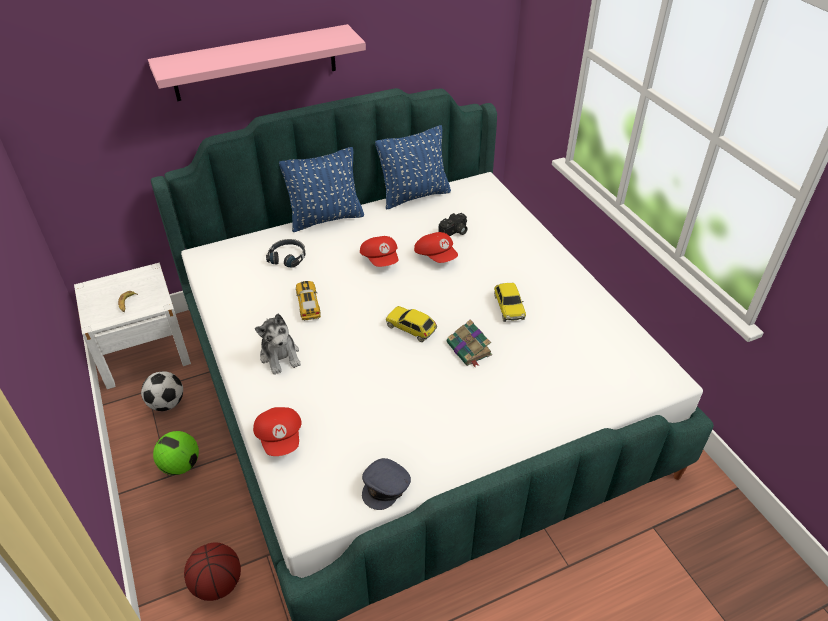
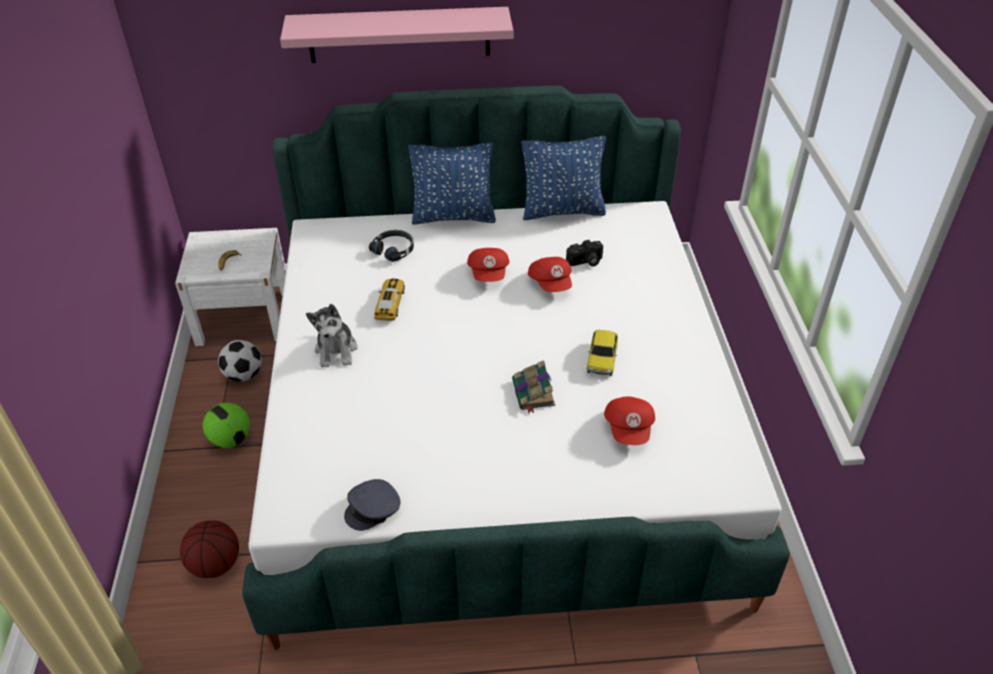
camera: 20 degrees right, 0 degrees up
(281, 438) = (297, 432): red cap -> red cap (629, 429)
(411, 328) = (483, 355): toy car -> none

